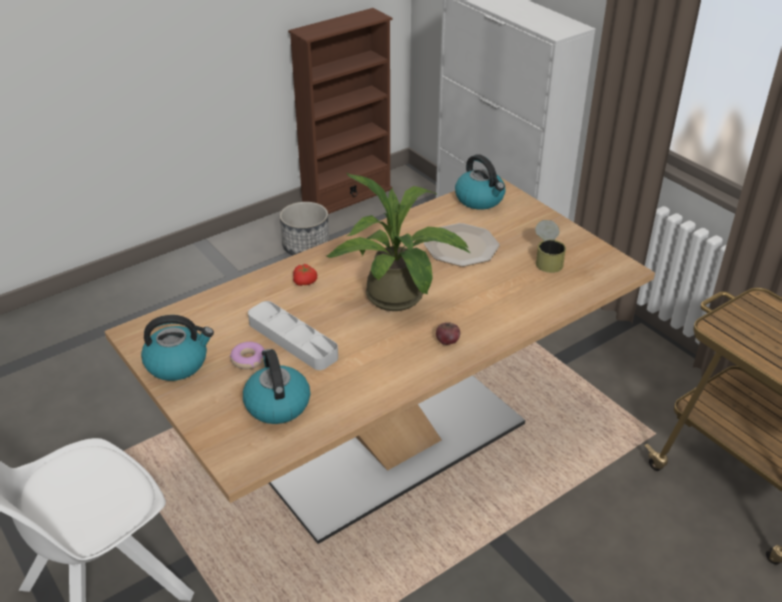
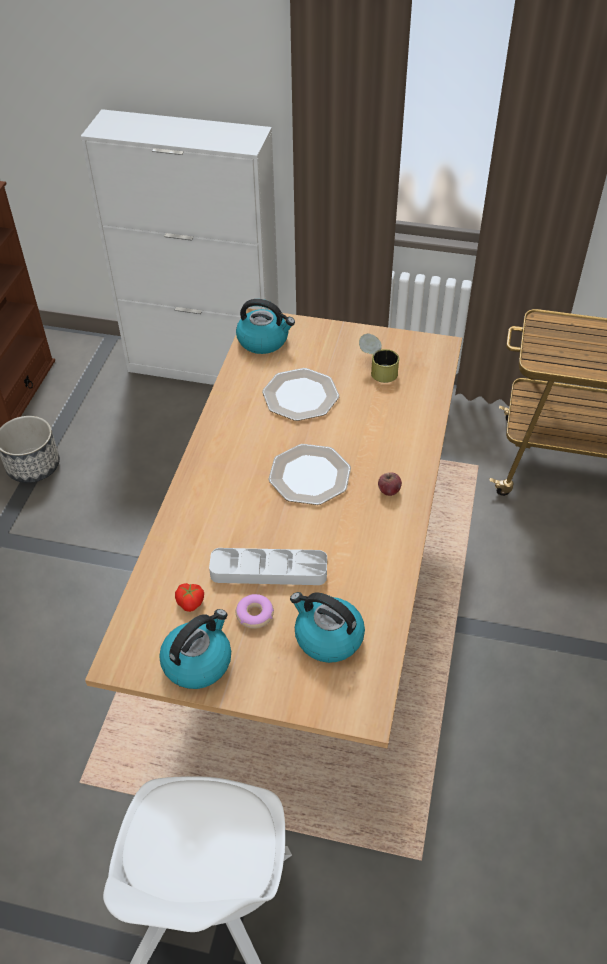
camera: 40 degrees left, 10 degrees up
(305, 282) = (212, 509): tomato -> tomato (191, 602)
(400, 299) = (310, 476): potted plant -> plate

